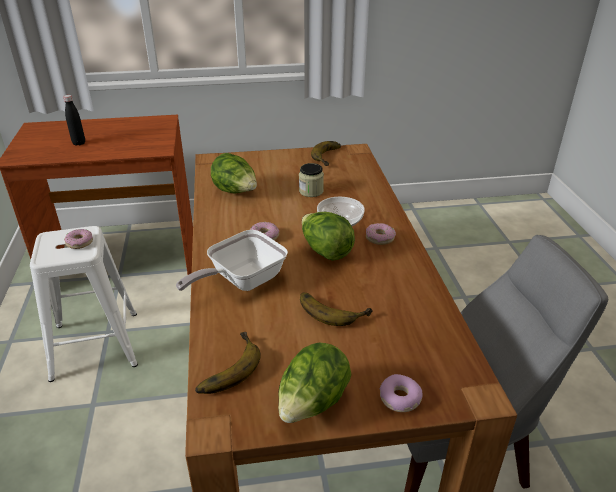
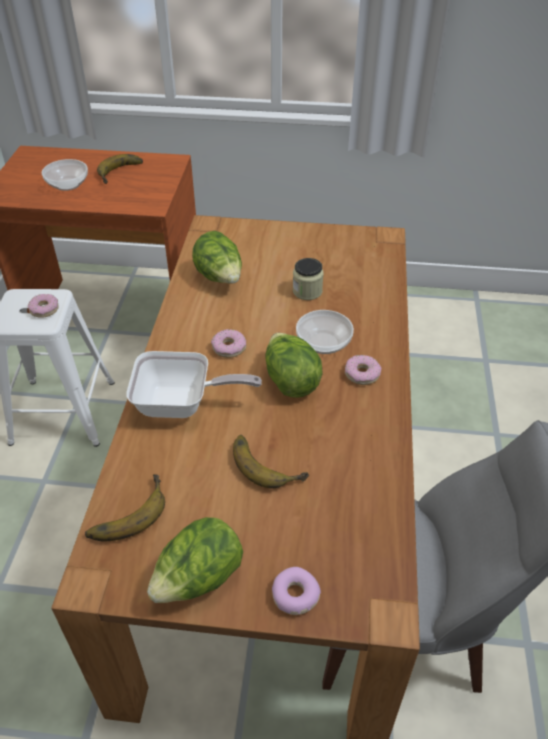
camera: 15 degrees right, 10 degrees up
(79, 143) = (68, 184): black bottle -> bowl
(241, 281) = (182, 404): frying pan -> frying pan turned 150 degrees counterclockwise
(330, 156) = (351, 242): banana -> banana (122, 173)

